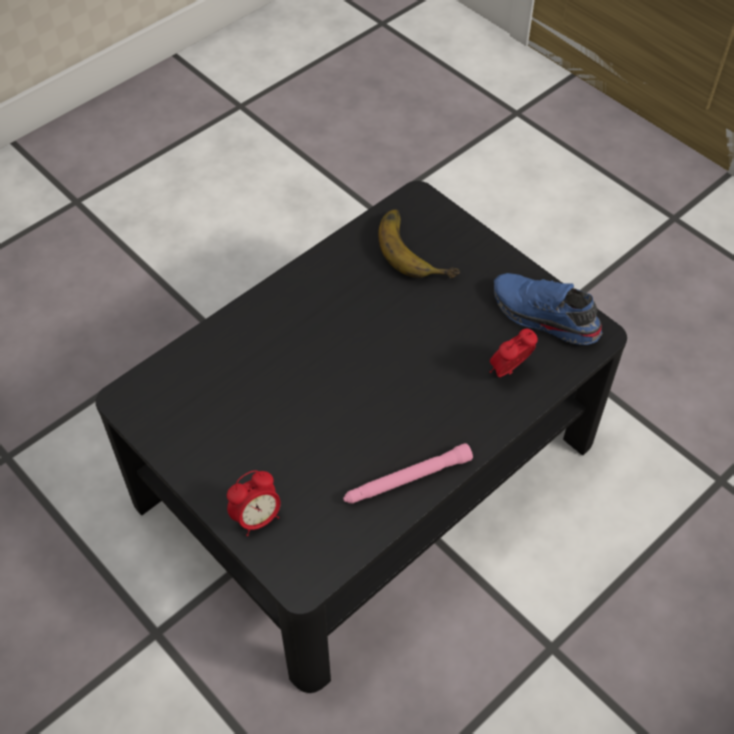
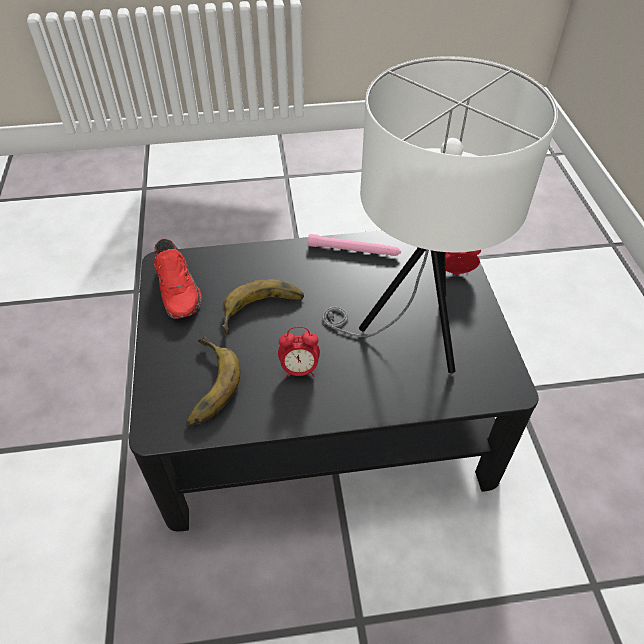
camera: 145 degrees left, 5 degrees down
(264, 406) = (411, 331): none -> white table lamp
(432, 341) = (263, 313): none -> banana
(509, 371) = (237, 271): alarm clock -> alarm clock (299, 370)
(543, 317) = (179, 289): blue shoe -> red shoe

